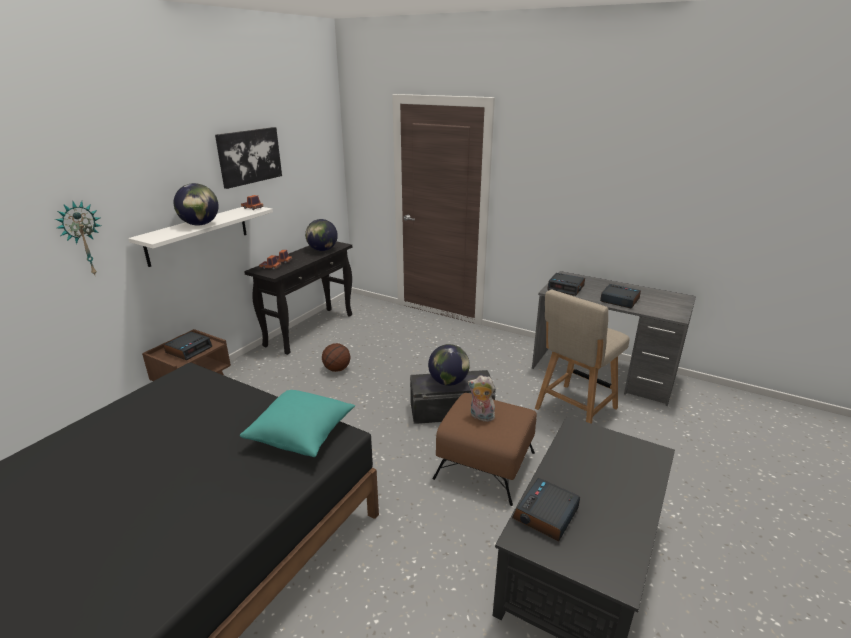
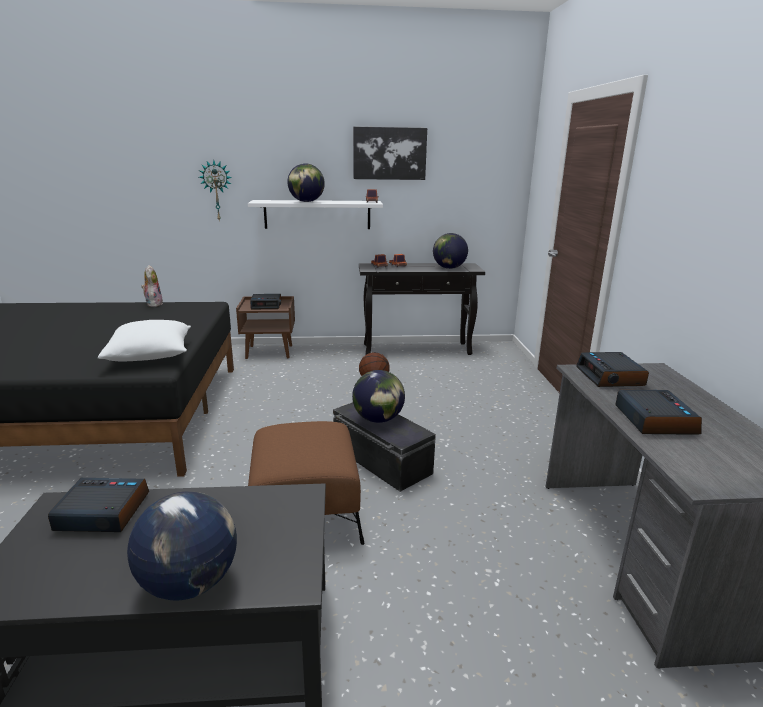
camera: 55 degrees right, 5 degrees down
(302, 434) = (151, 356): turquoise pillow -> white pillow
(481, 417) = (293, 440): plush toy -> plush toy (153, 304)
(574, 410) = (497, 553): beige chair -> none
(641, 488) = (190, 583): none -> globe

